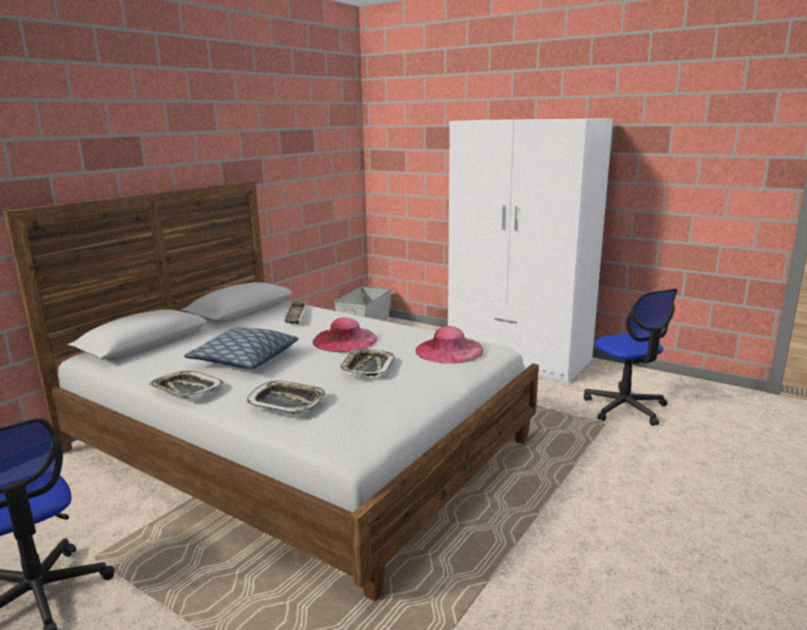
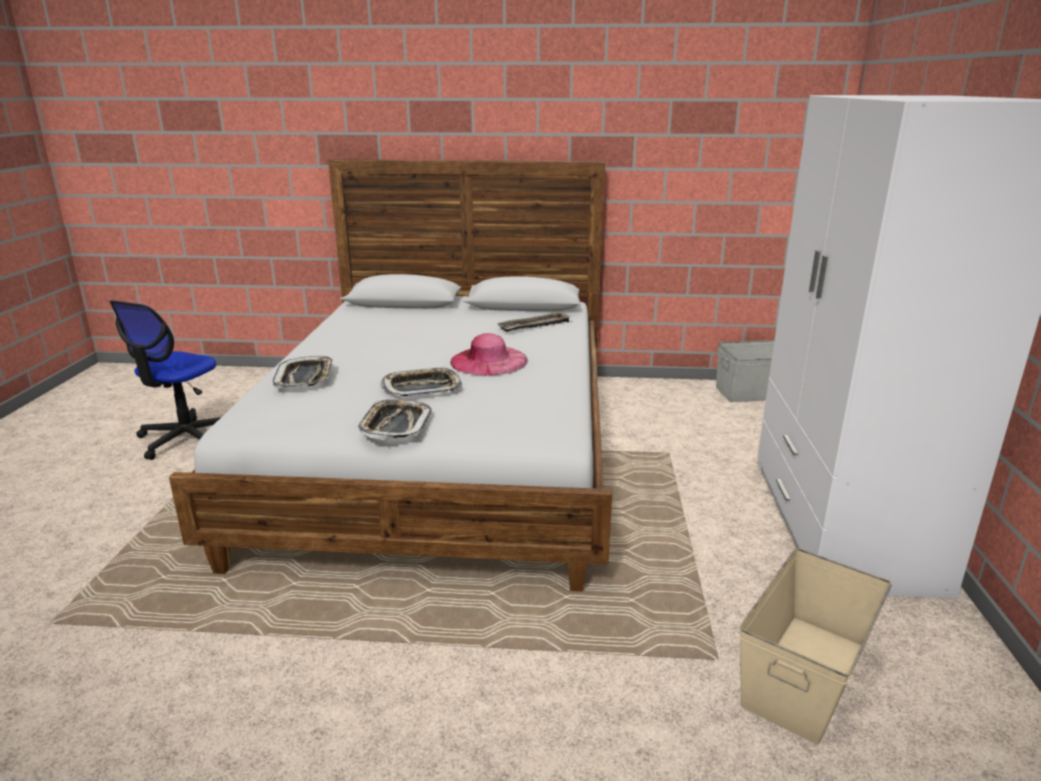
camera: 60 degrees right, 5 degrees up
(186, 389) = (315, 341): tray -> tray (395, 425)
(244, 359) = (396, 339): pillow -> none
(449, 350) = (514, 413): pink hat -> none
(625, 408) = (803, 674): office chair -> beige storage box

